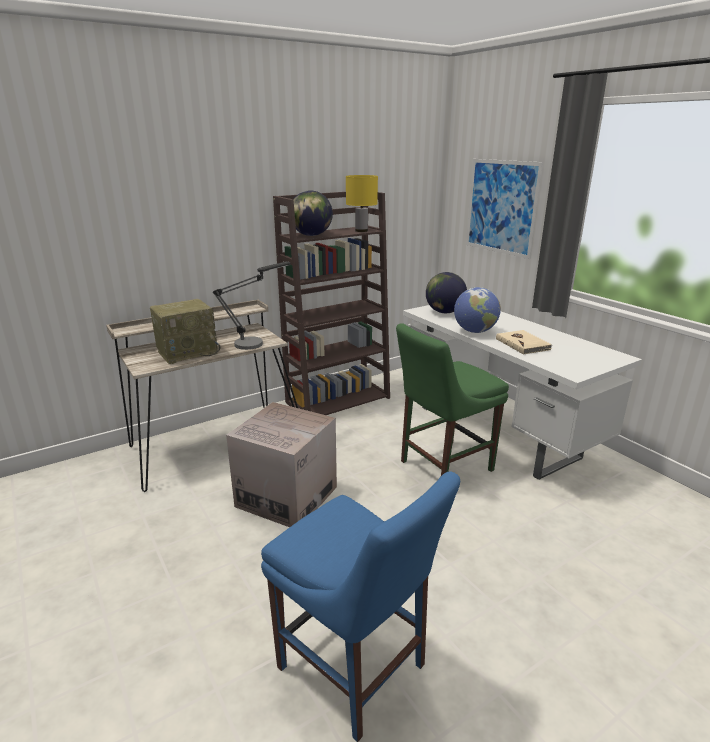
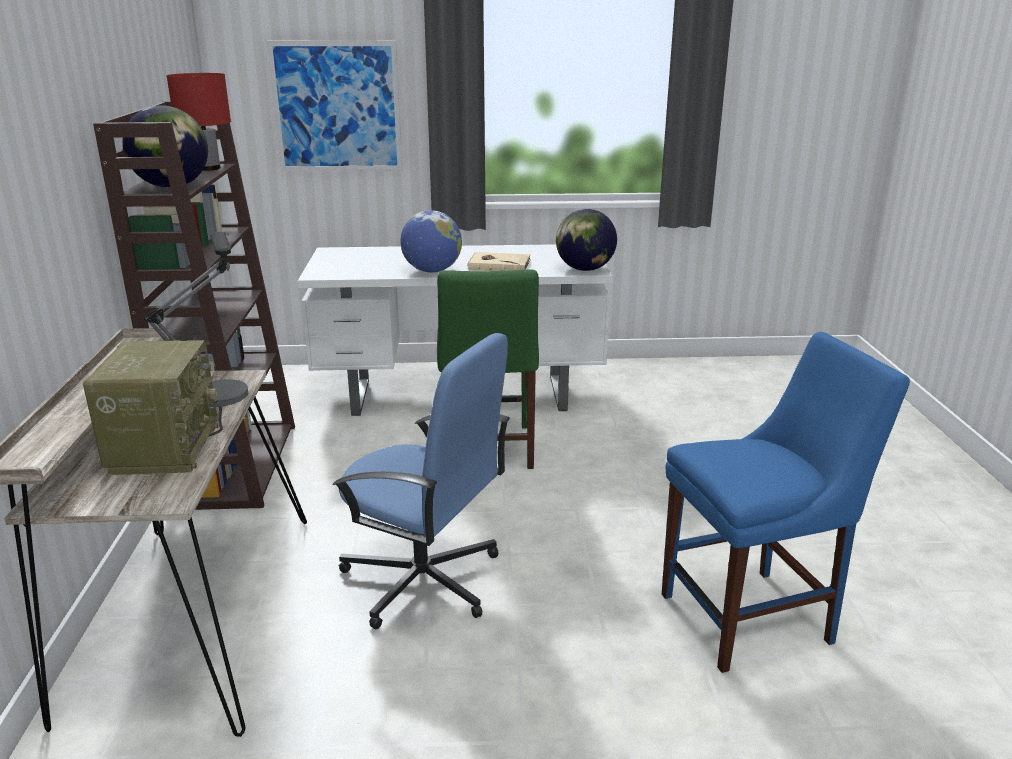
camera: 60 degrees left, 0 degrees up
(286, 497) = (424, 580): cardboard box -> blue office chair
(361, 231) = (208, 168): yellow table lamp -> red table lamp
(444, 312) = (347, 266): globe -> globe (584, 269)

